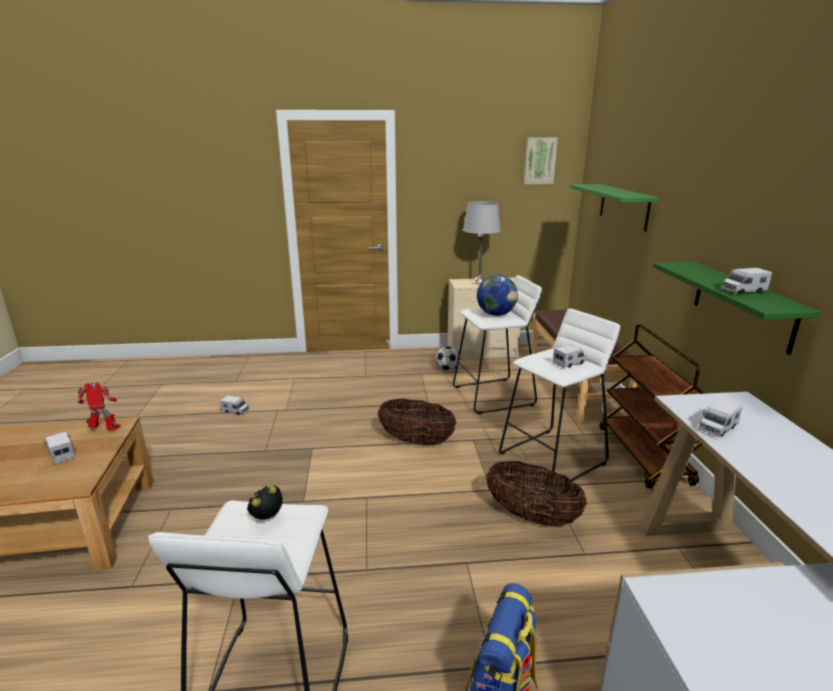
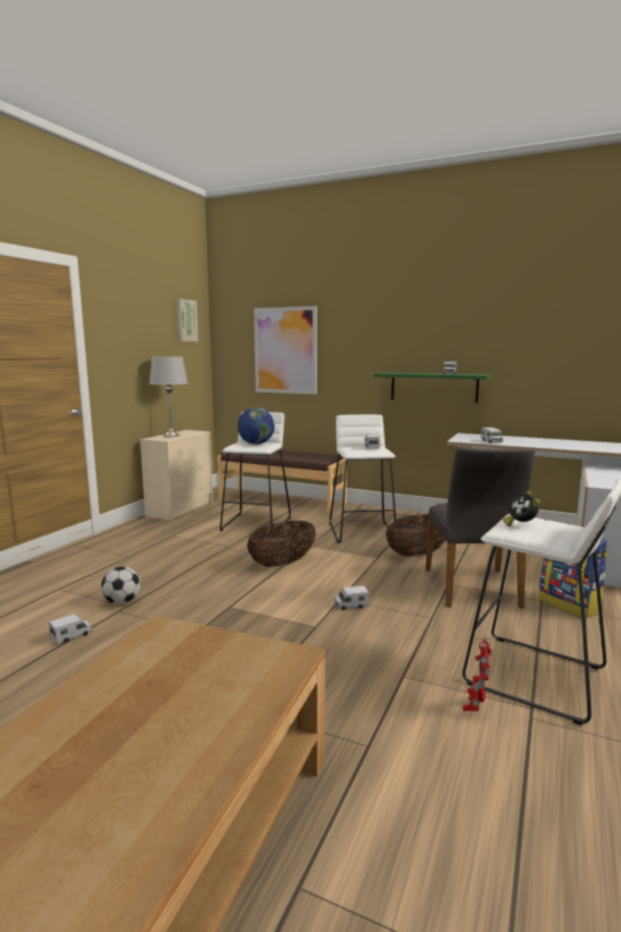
camera: 60 degrees left, 10 degrees down
(61, 454) = (194, 669): toy truck -> toy truck (351, 605)
(105, 430) = (166, 636): toy robot -> toy robot (475, 707)
(447, 369) = (184, 526): football -> football (122, 602)
(474, 586) = (473, 587): none -> grey chair
(623, 206) = (285, 350): green shelf -> picture
(644, 456) = (387, 512): brown cart -> none

